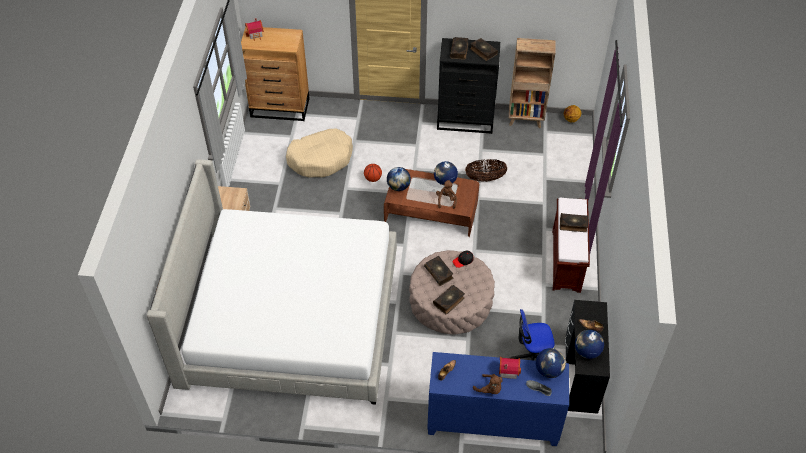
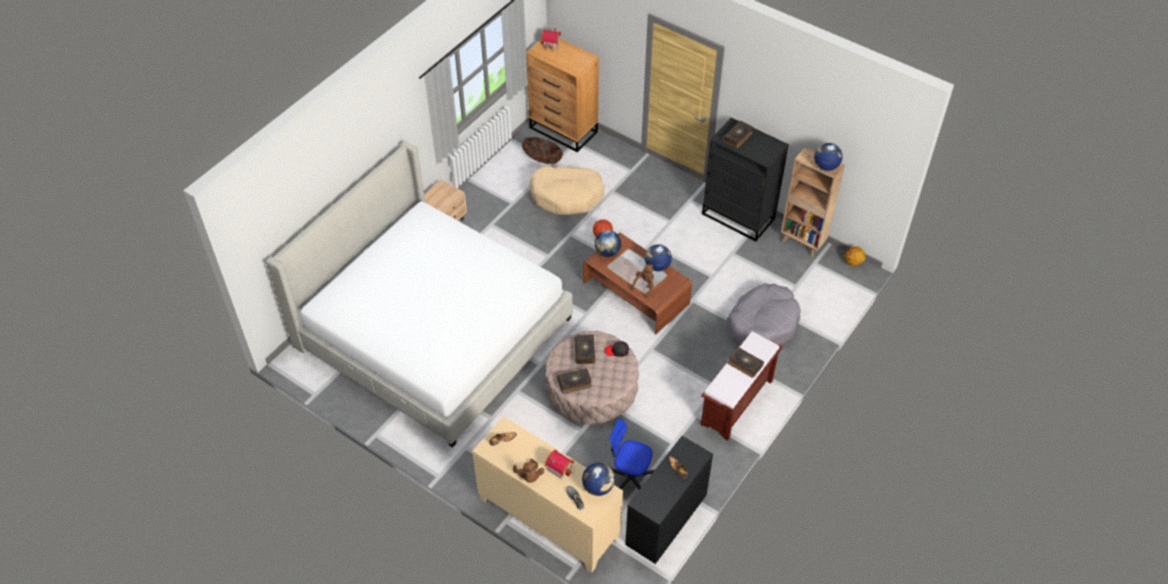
camera: 30 degrees right, 0 degrees up
(483, 52) = (762, 148): book -> none
(485, 178) = (714, 284): basket -> basket (542, 159)
(492, 421) = (548, 518): blue cabinet -> beige cabinet
(541, 193) = (762, 324): none -> grey dog bed
(587, 351) = (655, 490): globe -> globe (825, 166)

